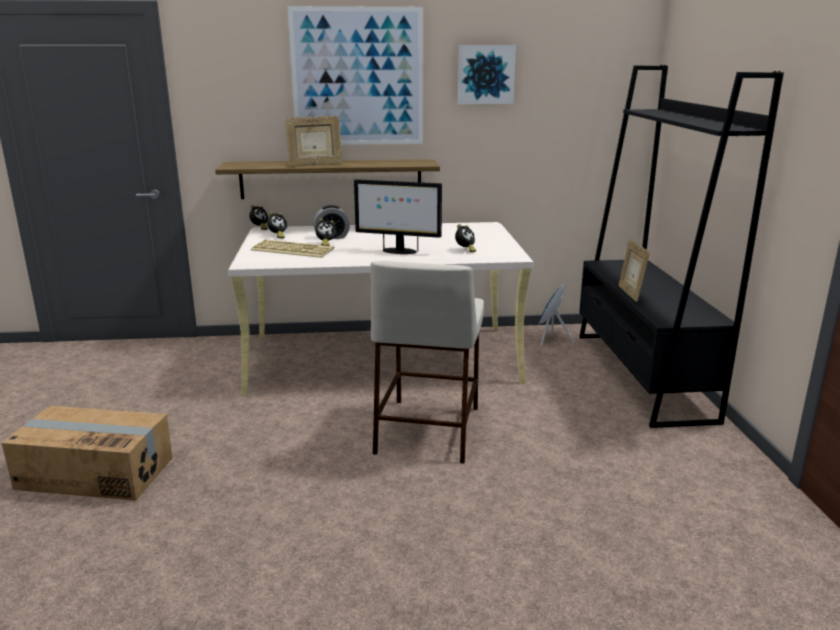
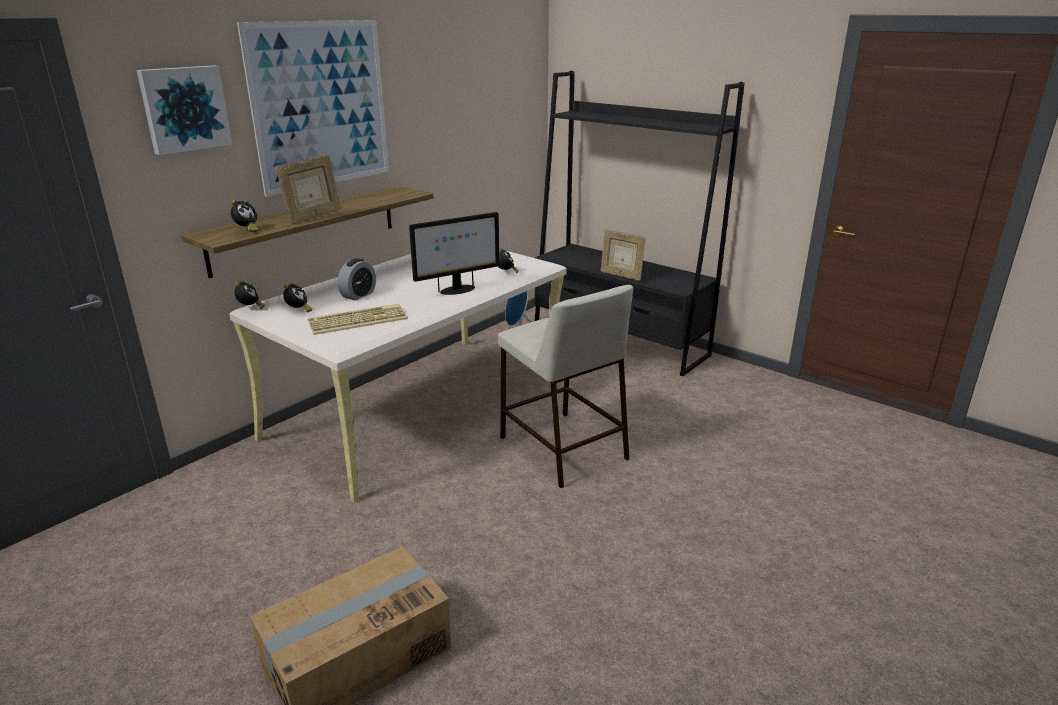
camera: 45 degrees left, 5 degrees up
(325, 244) = (372, 304): alarm clock -> alarm clock (246, 230)
(485, 74) = (432, 90): picture -> picture (184, 109)

